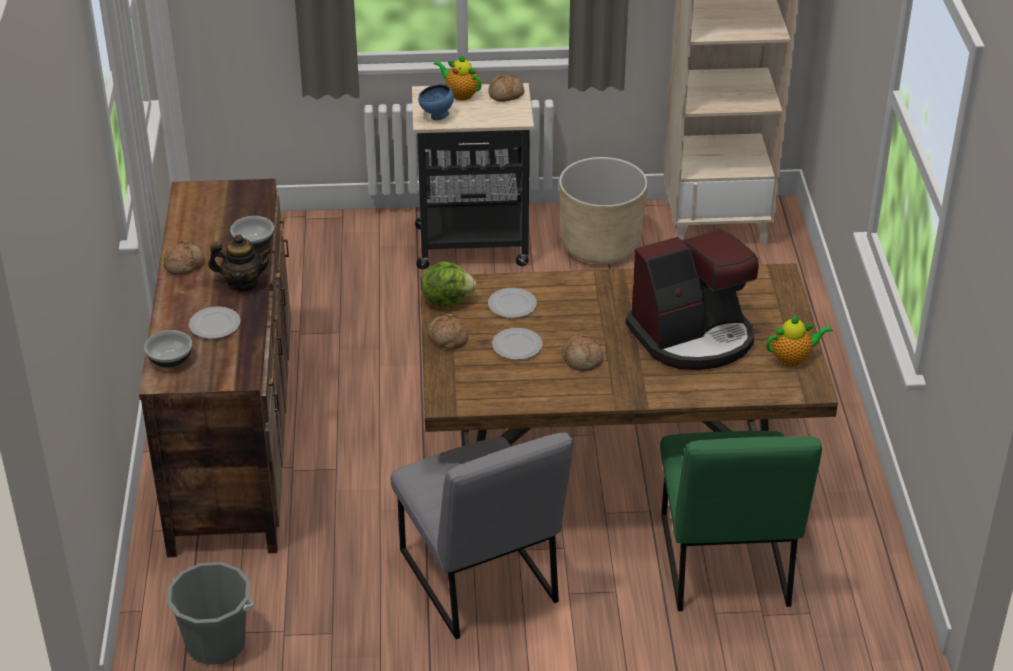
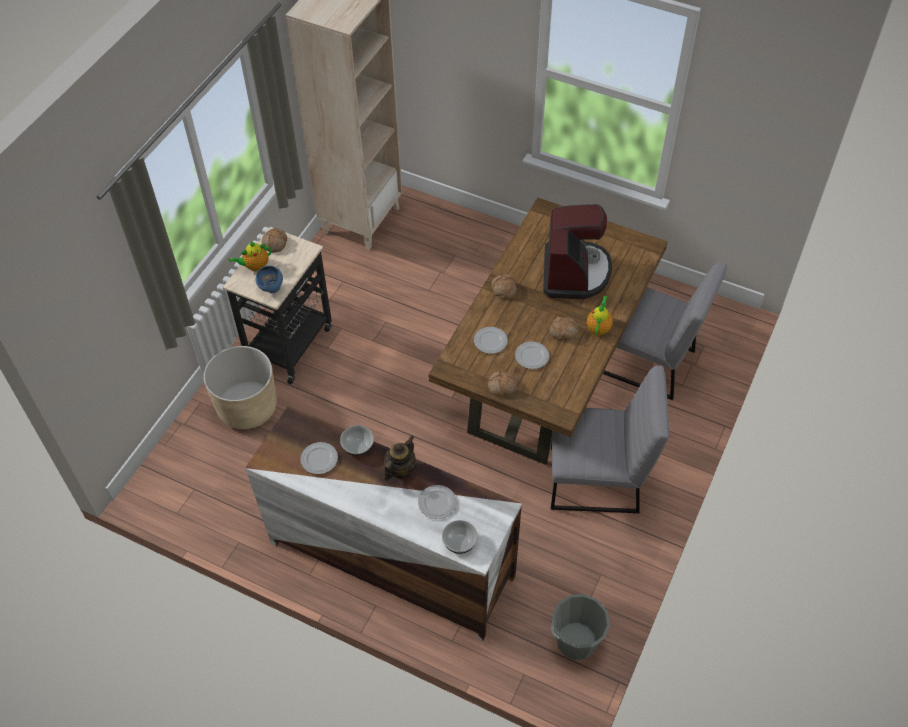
camera: 60 degrees left, 15 degrees up
(184, 264) = (354, 496): bread -> bread (503, 290)
(217, 224) = (319, 459): none -> plate
(236, 437) = (391, 557): brown cabinet -> white cabinet
(447, 300) = (463, 371): lettuce -> none
(600, 245) = (339, 283): beige planter -> beige planter (247, 407)
(724, 563) = (648, 362): green chair -> grey chair
(793, 358) = (620, 240): teapot -> teapot (598, 327)

